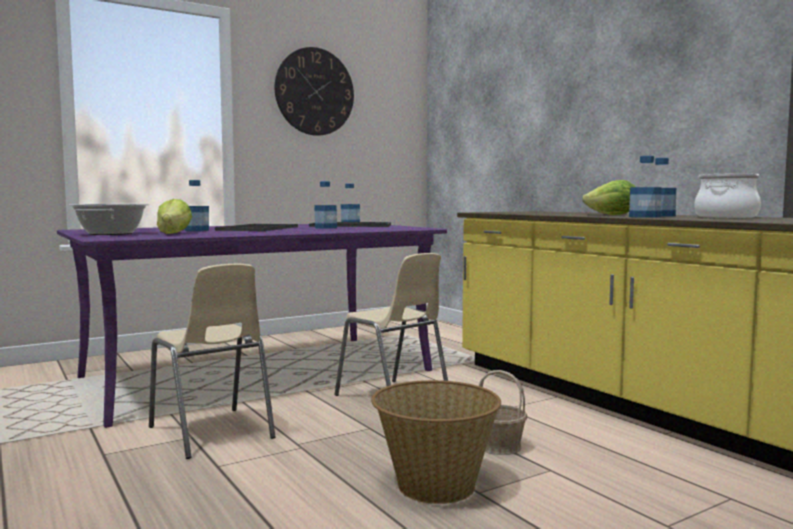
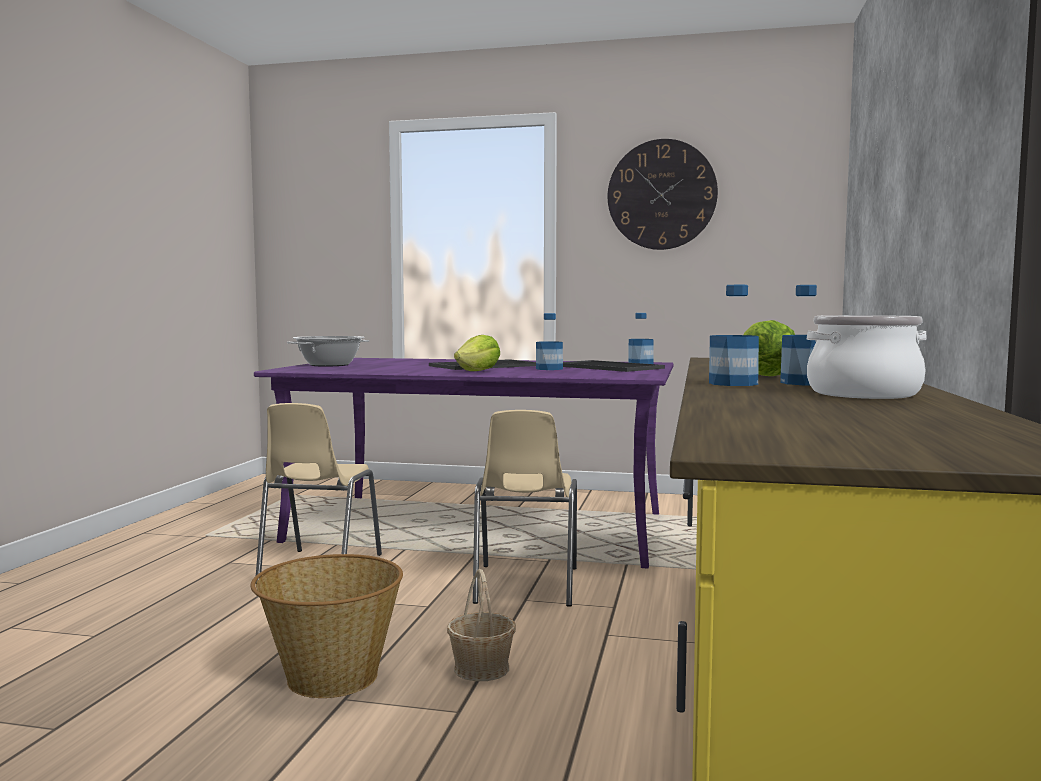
camera: 45 degrees right, 0 degrees up
(174, 233) = (366, 368): lettuce -> lettuce (478, 371)
(196, 230) = (416, 365): bottle -> none

